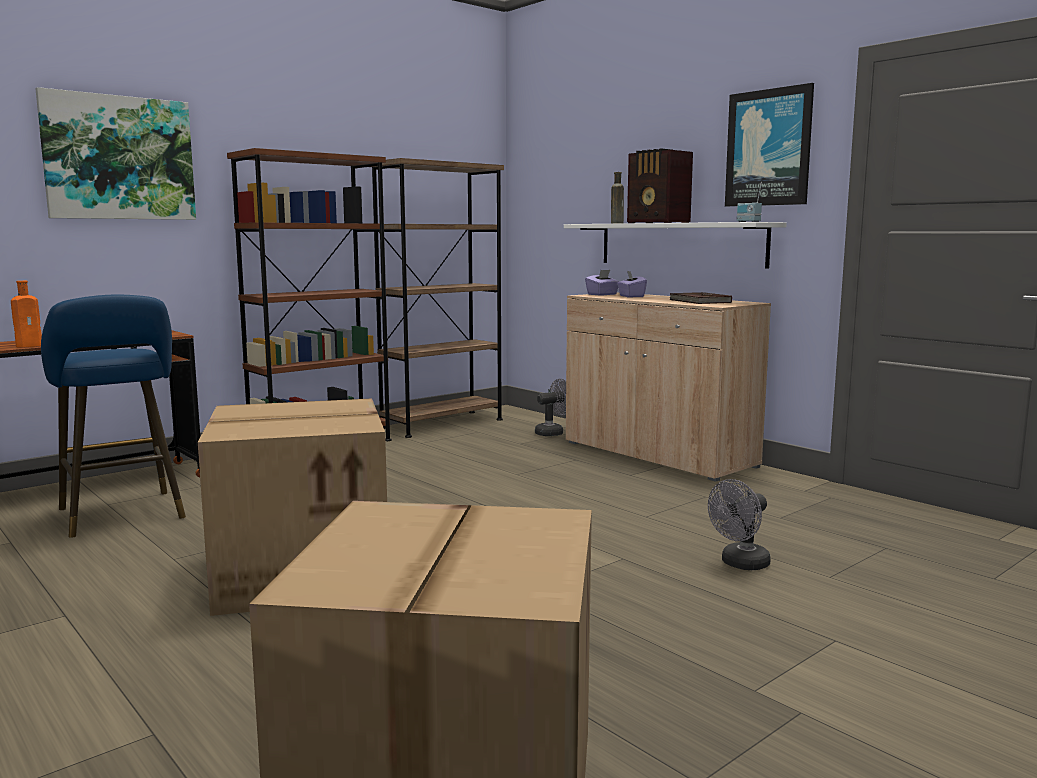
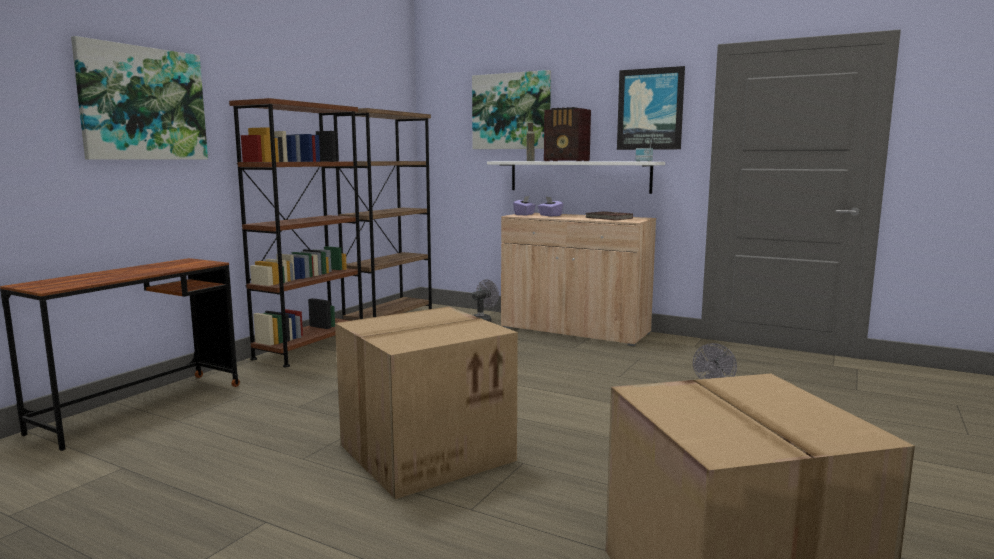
camera: 20 degrees left, 0 degrees up
(31, 346) = (96, 281): orange bottle -> none
(123, 516) = (206, 429): blue stool -> none
(605, 158) = (511, 111): none -> picture

